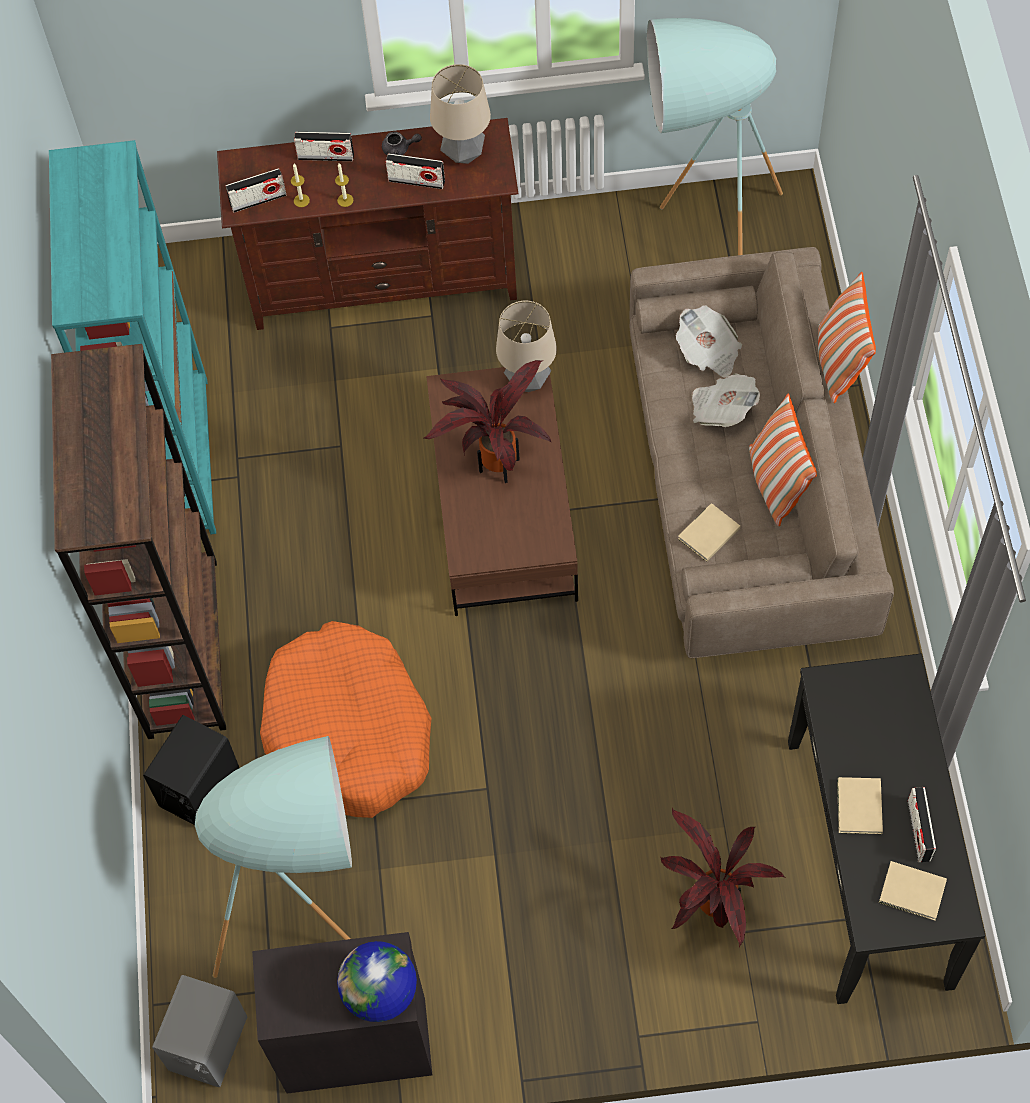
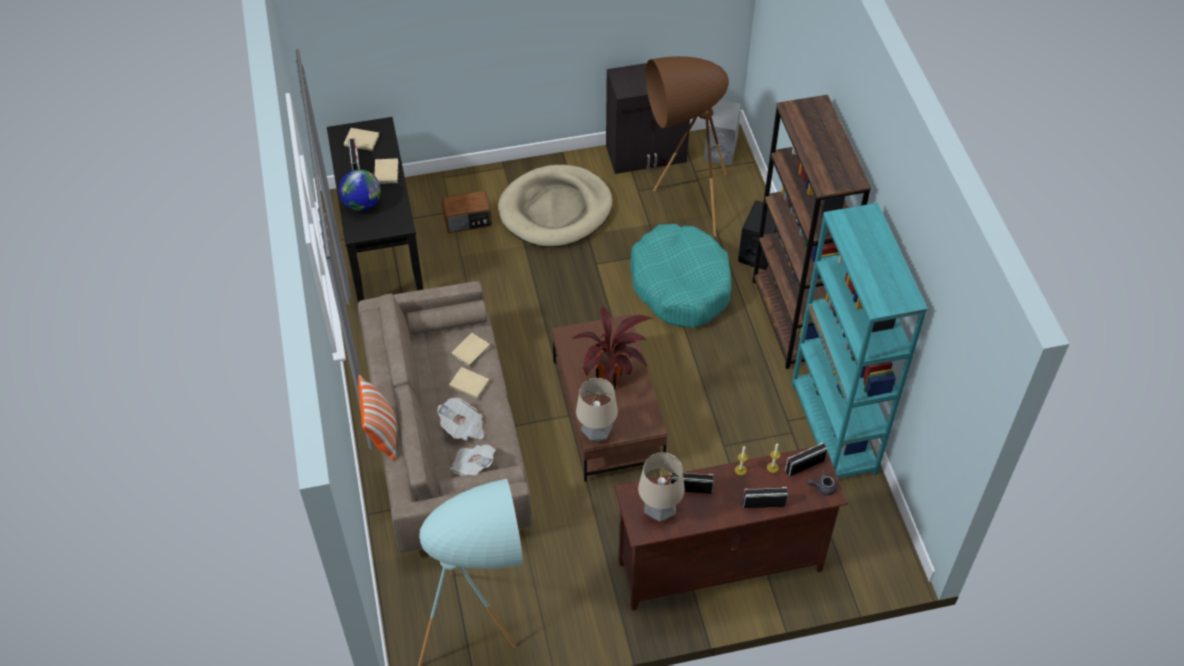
camera: 170 degrees right, 10 degrees down
(310, 914) = (682, 202): turquoise floor lamp -> brown floor lamp
(349, 731) = (680, 285): orange dog bed -> turquoise dog bed
(380, 993) = (626, 77): globe -> globe (362, 204)
(400, 149) = (708, 513): grey teapot -> grey teapot (822, 487)
(546, 918) = (555, 210): none -> beige dog bed
(711, 907) = (468, 220): potted plant -> radio
(712, 479) = (468, 383): none -> beige book
(775, 483) = (428, 384): pillow -> none

